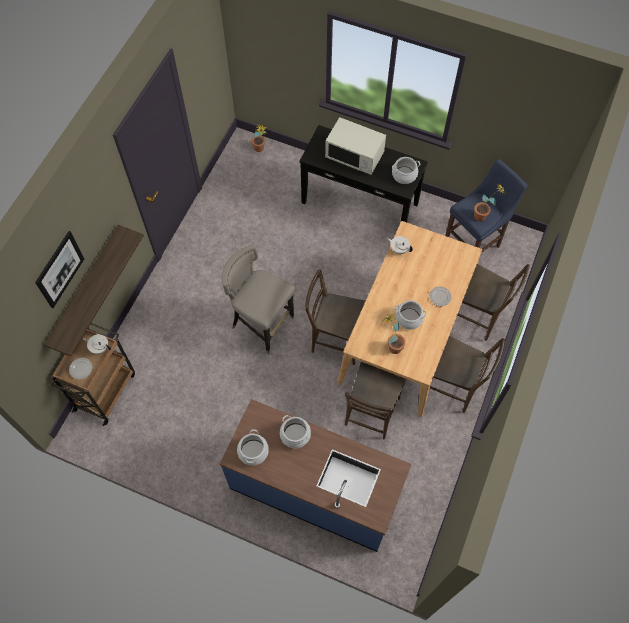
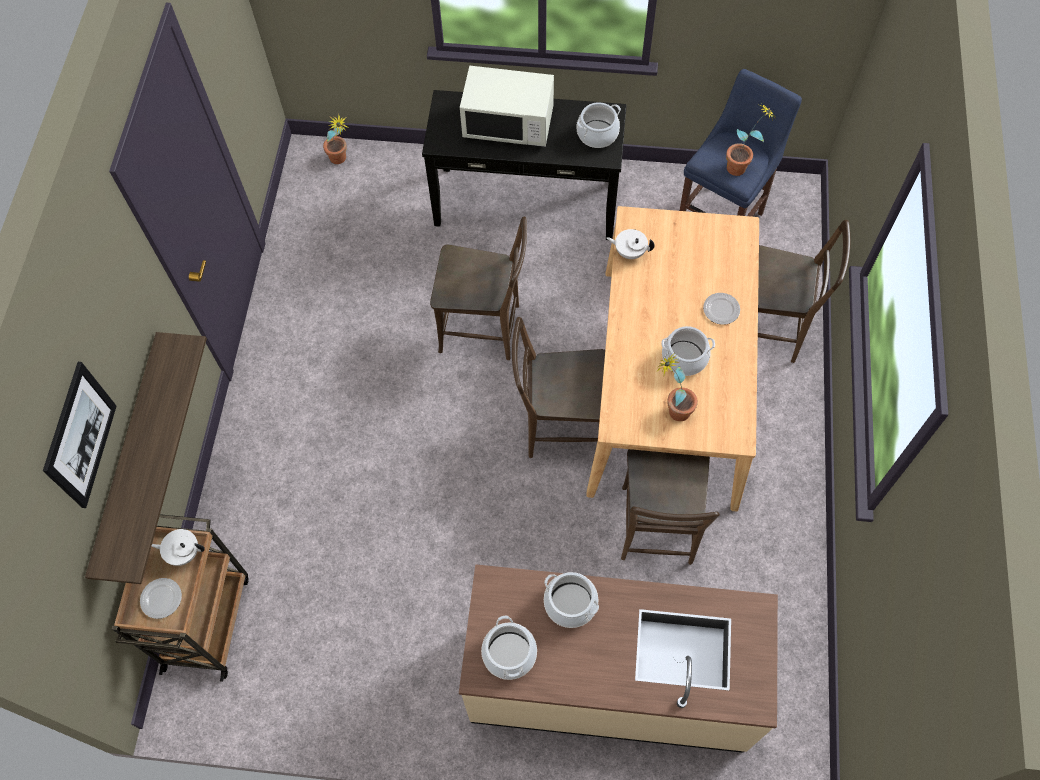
camera: 15 degrees left, 0 degrees up
(262, 324) = (434, 435): grey stool -> none
(315, 489) = (610, 680): blue counter -> beige counter
(453, 387) = (770, 450): brown chair -> brown chair (484, 329)

